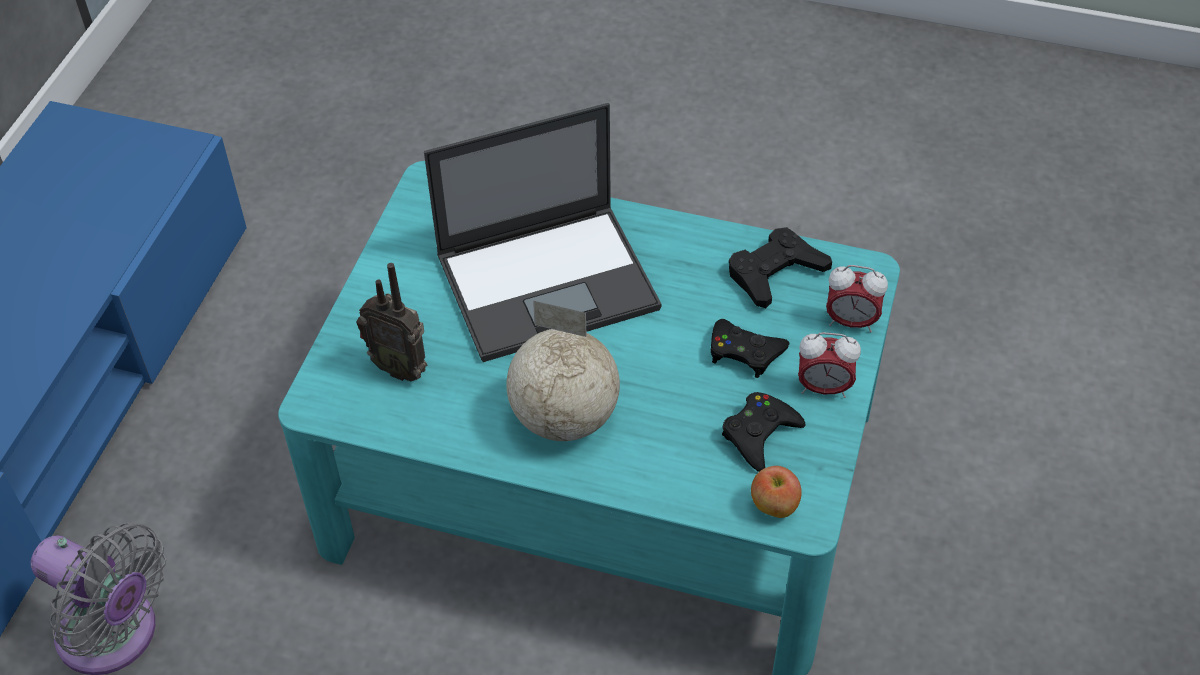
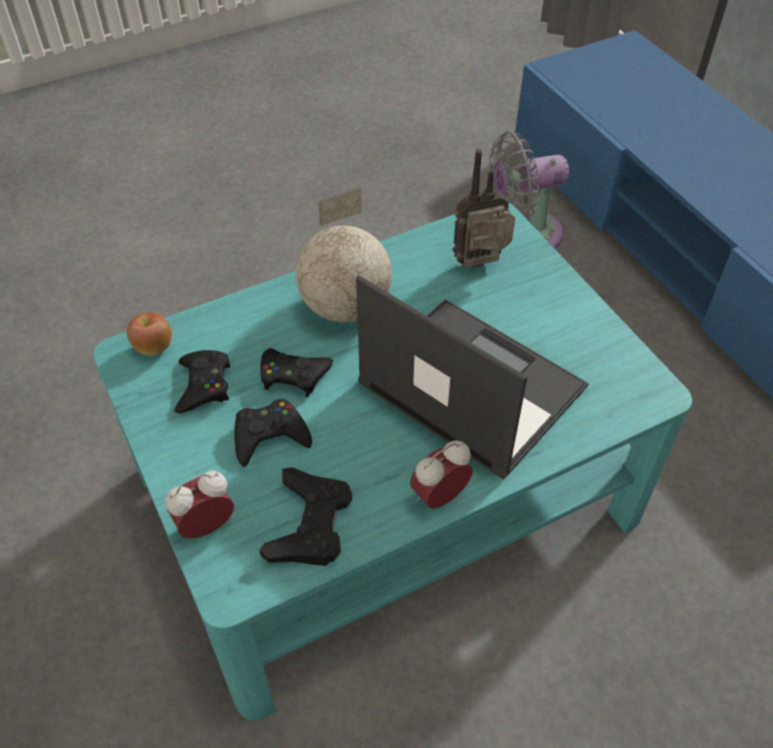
camera: 135 degrees right, 0 degrees up
(550, 281) = (469, 384): laptop -> laptop turned 105 degrees clockwise
(676, 388) = (293, 375): none -> black game controller
(823, 388) = (184, 451): alarm clock -> alarm clock (439, 496)

